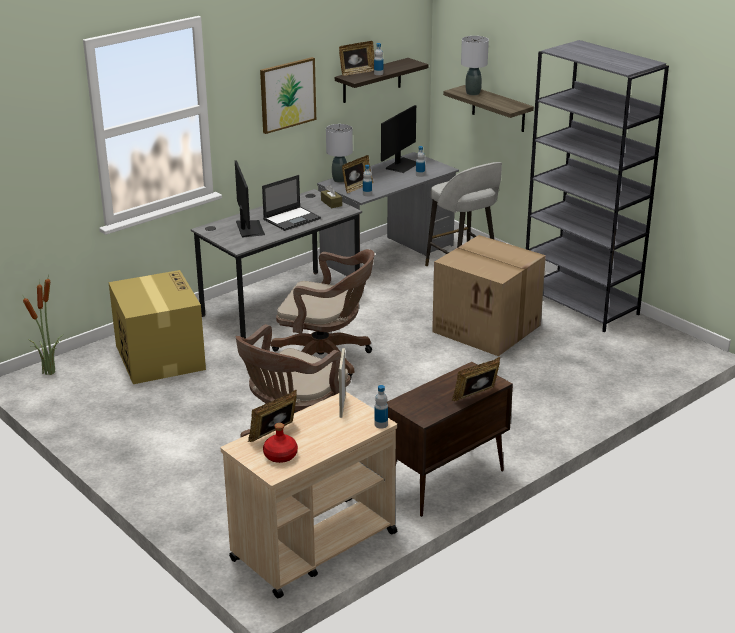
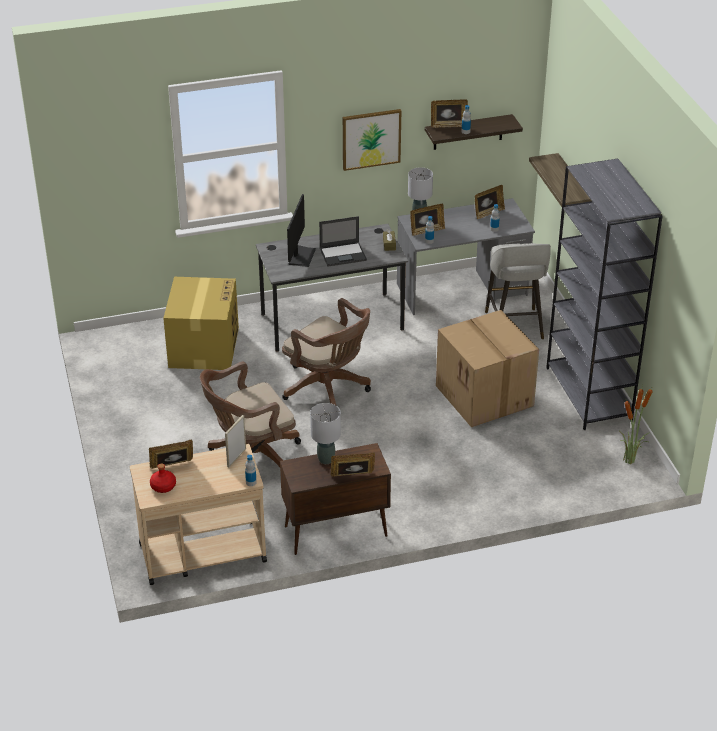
camera: 25 degrees right, 10 degrees up
(50, 372) = (116, 338): potted plant -> potted plant (630, 461)
(402, 165) = (488, 213): monitor -> picture frame
(473, 93) = (552, 167): grey table lamp -> grey table lamp (326, 459)

